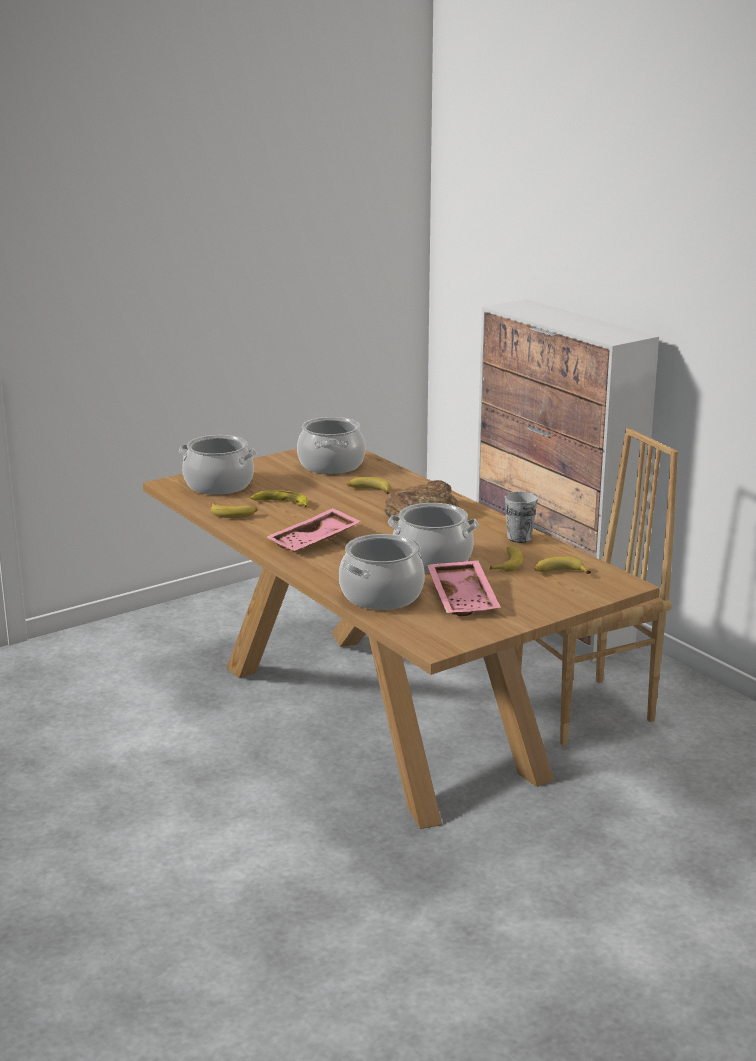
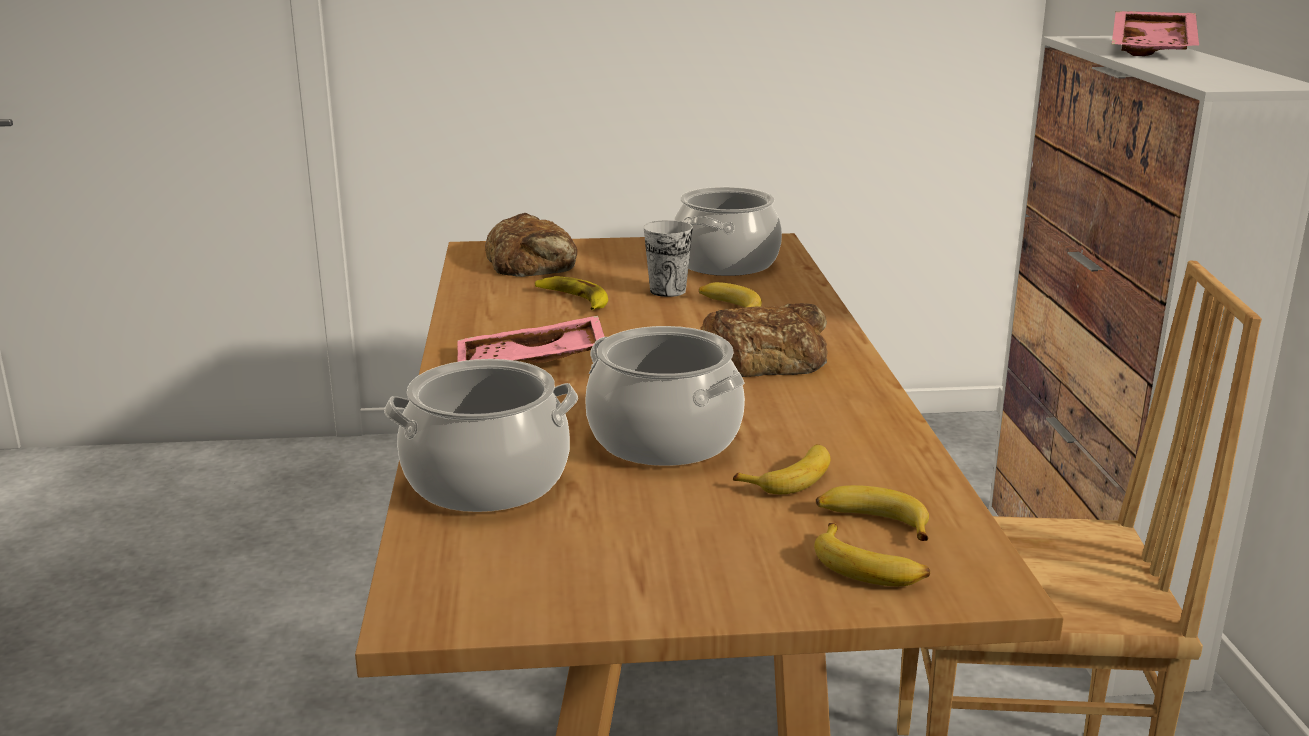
camera: 30 degrees right, 0 degrees up
(219, 485) = (533, 261): cooking pot -> bread
(233, 514) = (486, 301): banana -> banana (869, 568)
(464, 598) = (619, 526): pink tray -> pink tray (1155, 49)
(519, 538) = (876, 435): cup -> cup (667, 291)

